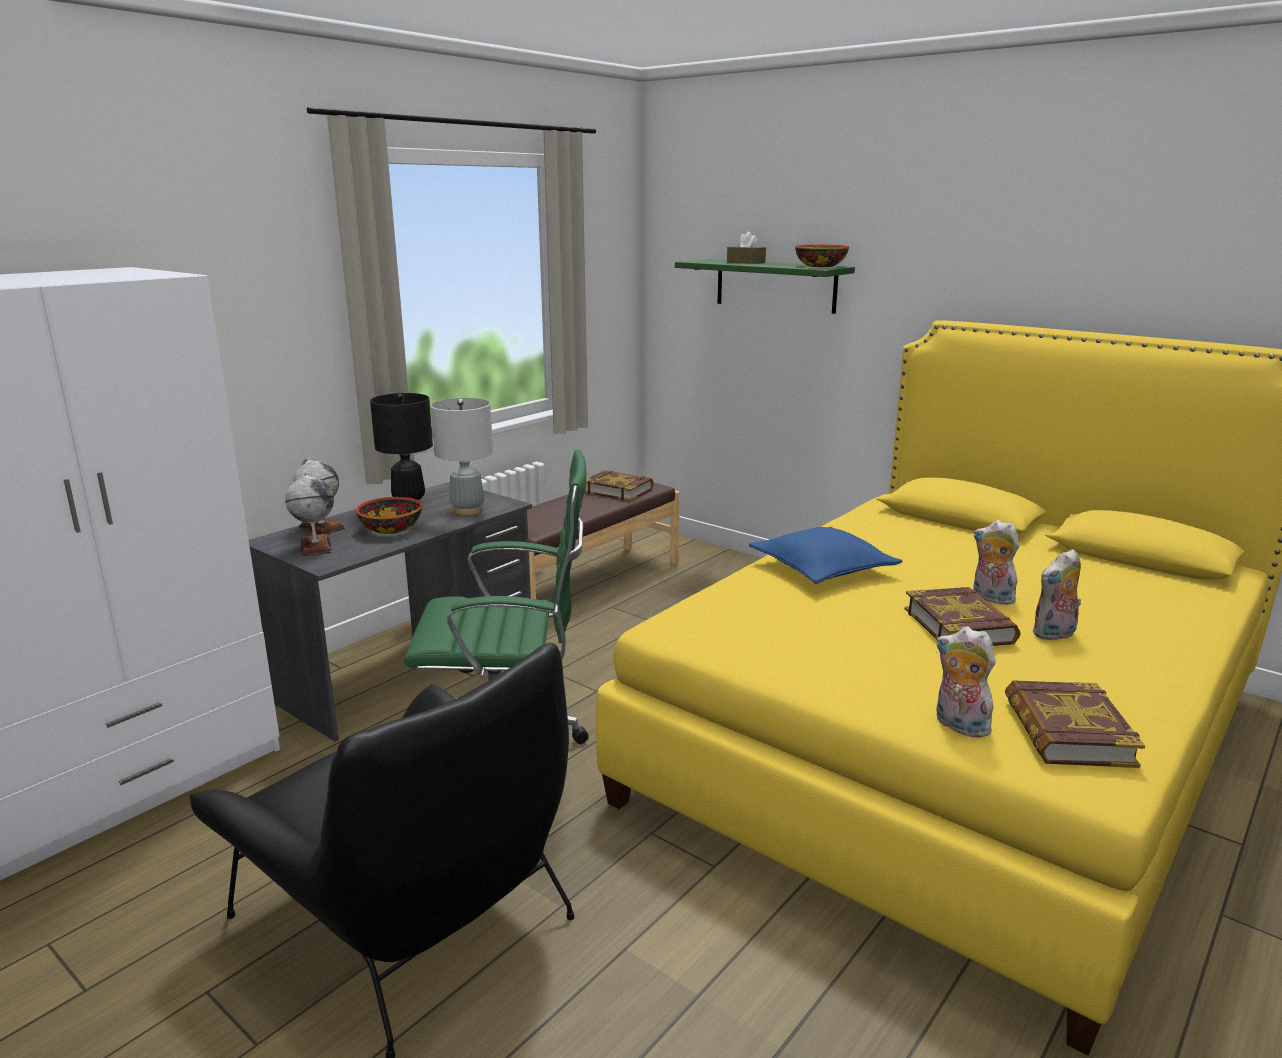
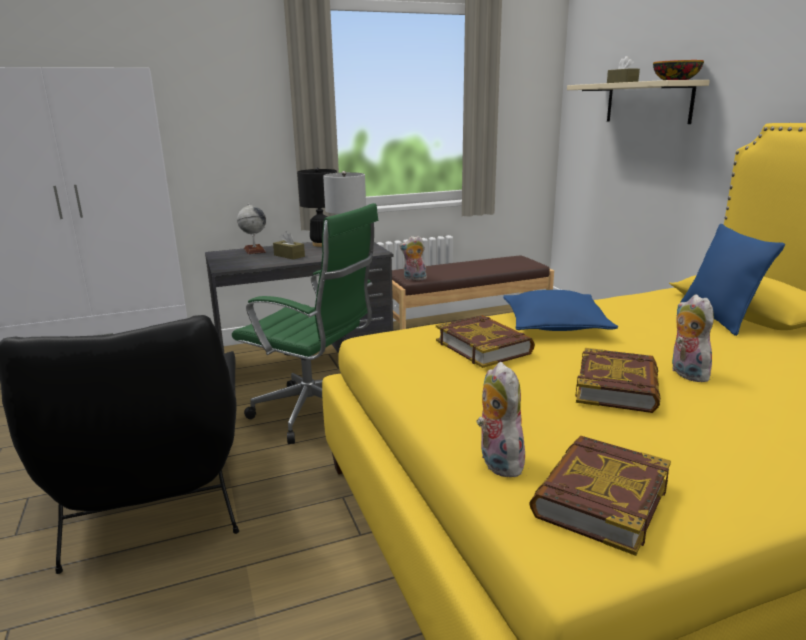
camera: 30 degrees right, 0 degrees up
(315, 547) = (235, 259): globe -> none
(391, 528) = (289, 256): bowl -> brown tissue box
(618, 490) = (503, 263): book -> book (483, 347)
(775, 285) = (648, 102): green shelf -> beige shelf
(948, 532) = (718, 318): none -> blue pillow
(1054, 635) = (712, 416): plush toy -> plush toy (414, 279)

